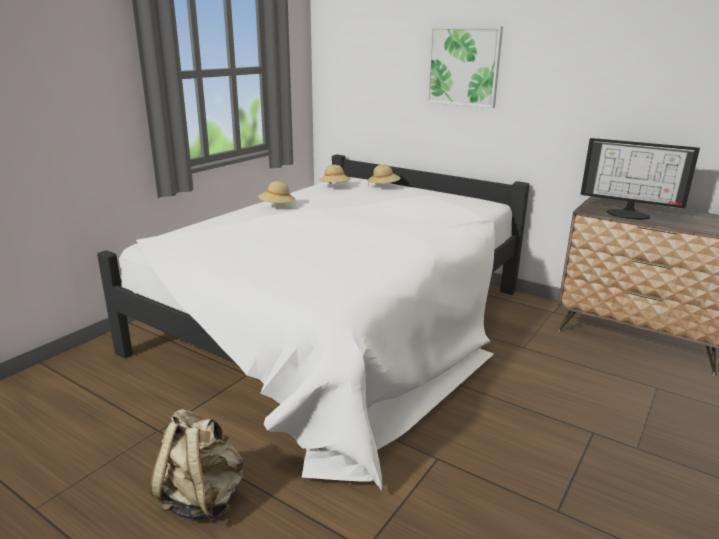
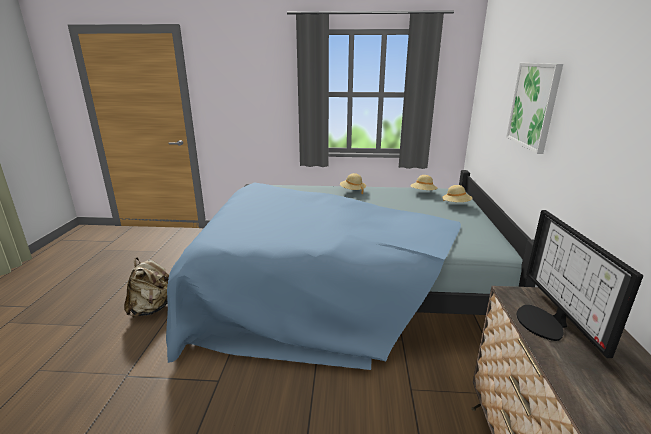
camera: 60 degrees right, 0 degrees up
(342, 327) = (344, 288): white bed -> blue bed

